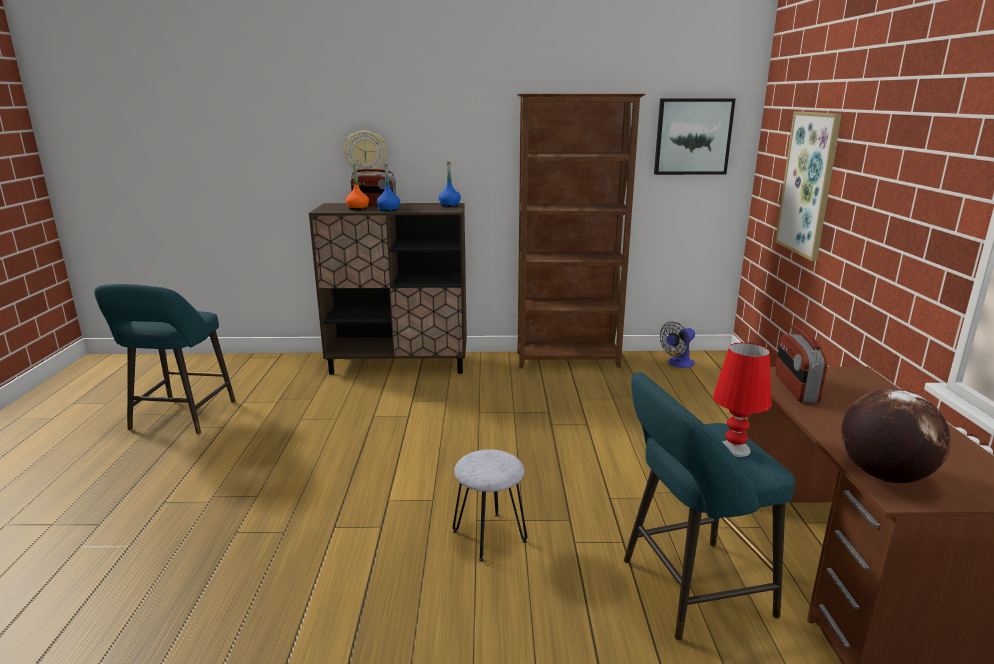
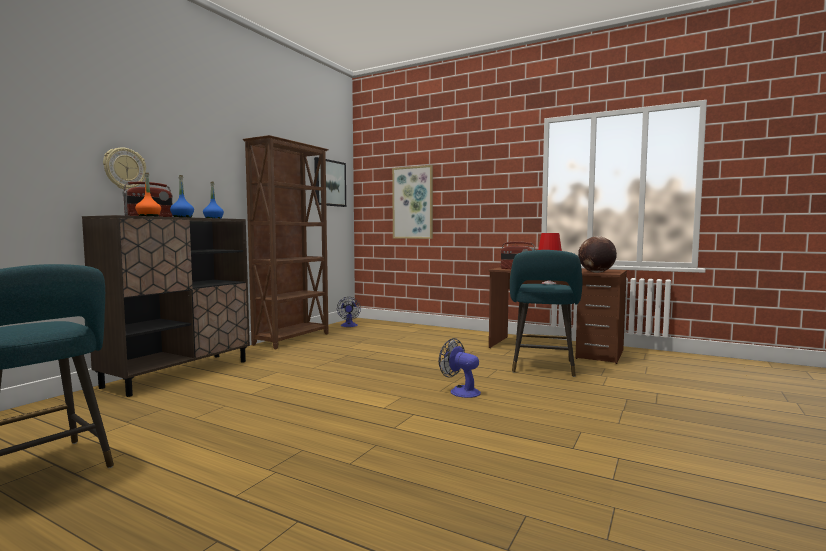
camera: 60 degrees left, 15 degrees down
(489, 536) = (460, 391): grey stool -> fan

